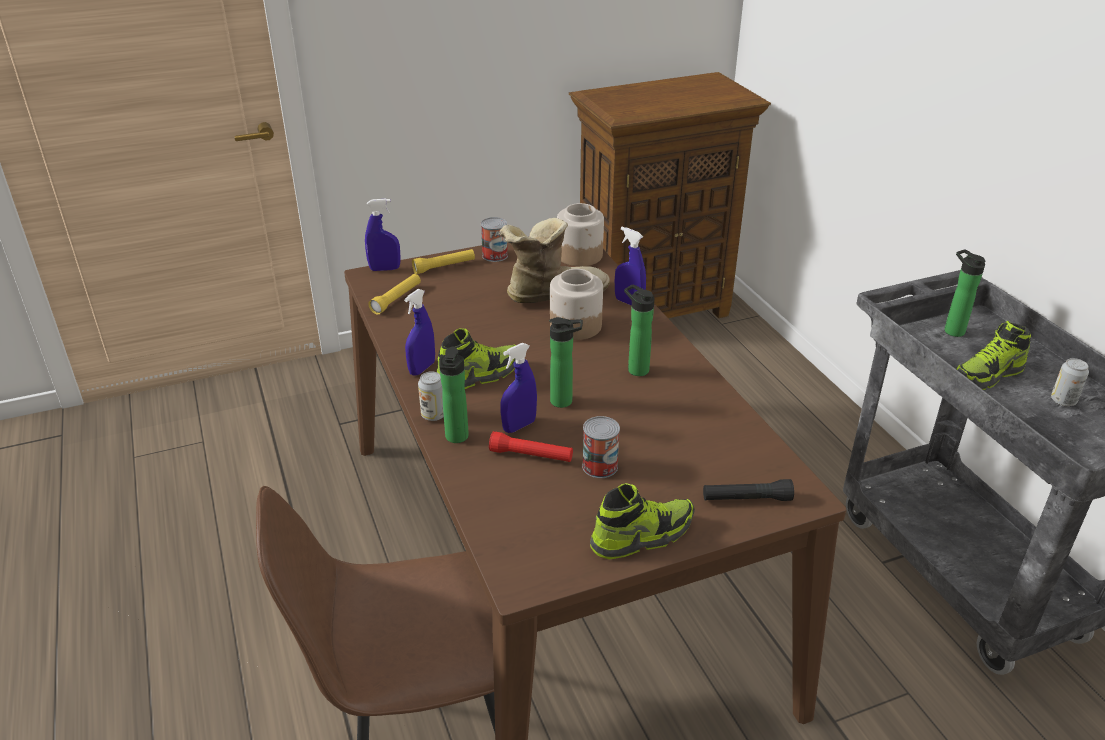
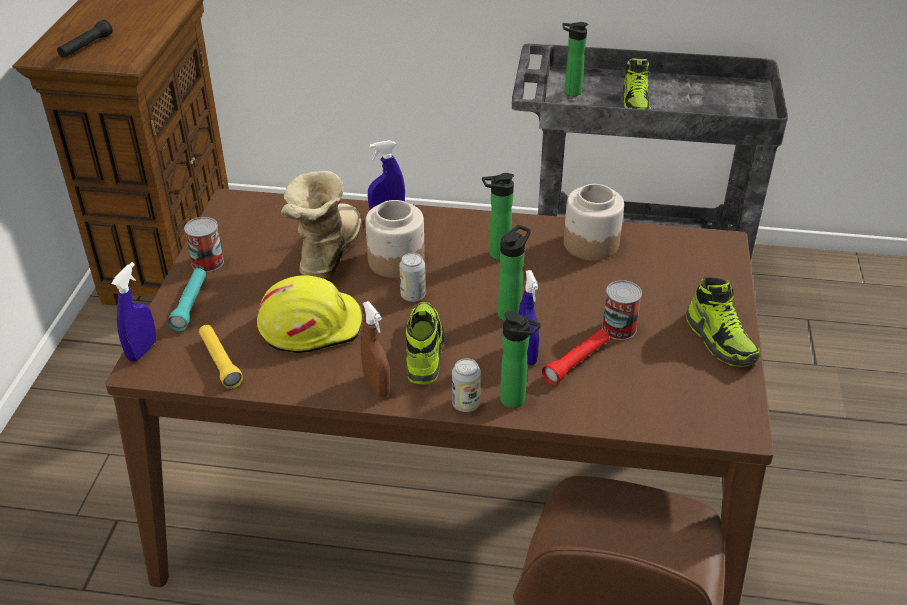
camera: 60 degrees left, 5 degrees up
(422, 368) = (376, 386): blue spray bottle -> brown spray bottle
(444, 267) = (190, 305): yellow flashlight -> turquoise flashlight
(464, 318) = (311, 325): none -> yellow hard hat
(580, 255) = (271, 210): jar -> jar (590, 243)
(642, 536) = (720, 340): shoe -> shoe turned 150 degrees clockwise
(746, 499) = (708, 271): black flashlight -> black flashlight (86, 46)
(1063, 401) = (685, 95): can -> can (413, 295)

